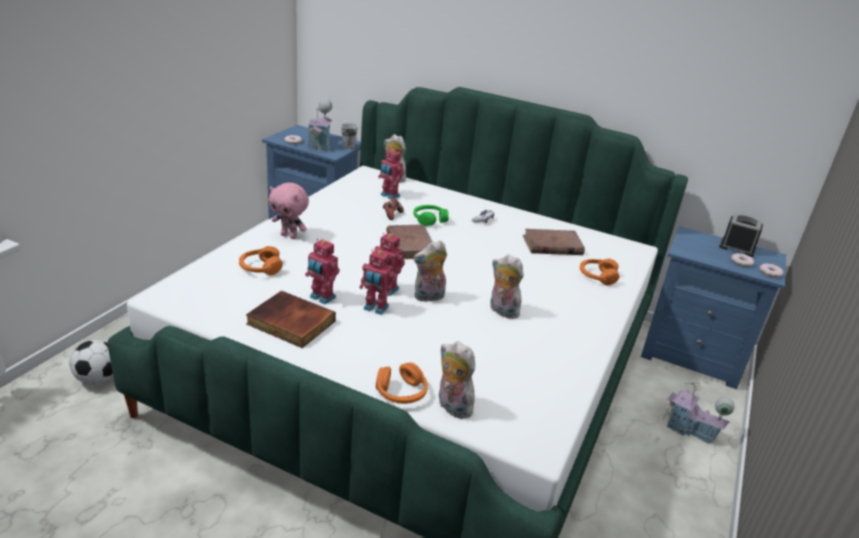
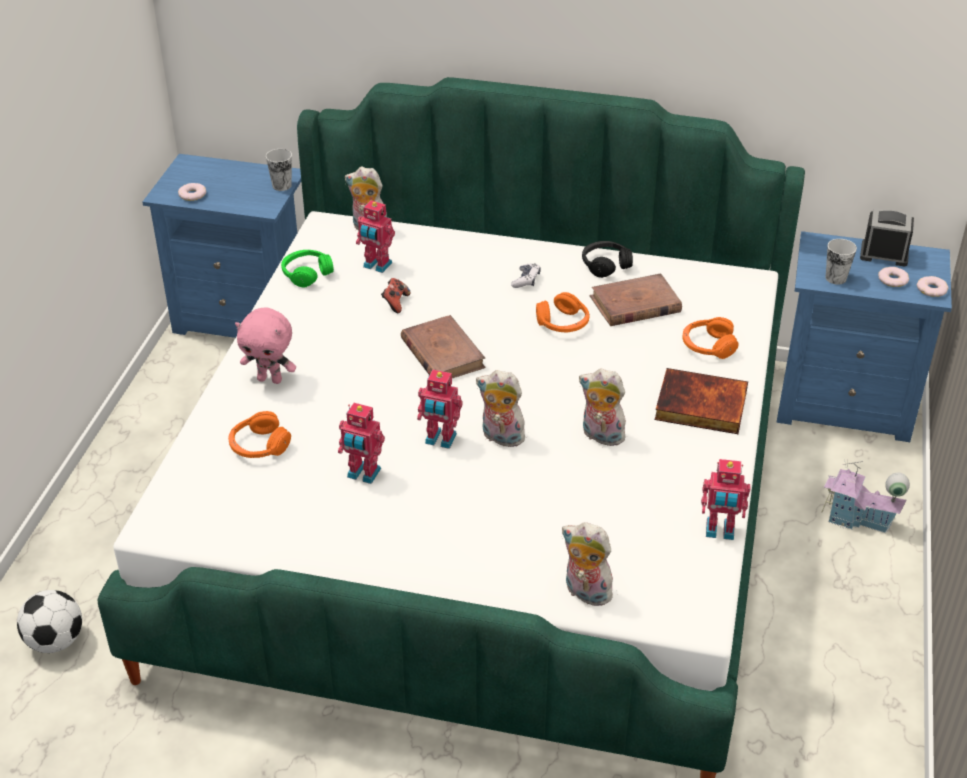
camera: 10 degrees left, 10 degrees up
(289, 323) = (341, 524): book -> book (700, 406)
(321, 144) = (238, 190): toy house -> none
(375, 308) = (439, 473): toy robot -> toy robot (720, 531)
(401, 393) = (519, 589): orange headphones -> orange headphones (563, 323)
(429, 220) = (451, 299): green headphones -> green headphones (307, 274)
(429, 297) = (500, 438): plush toy -> plush toy turned 60 degrees clockwise
(539, 222) = (605, 265): none -> black headphones
(699, 253) = (835, 278): none -> cup

